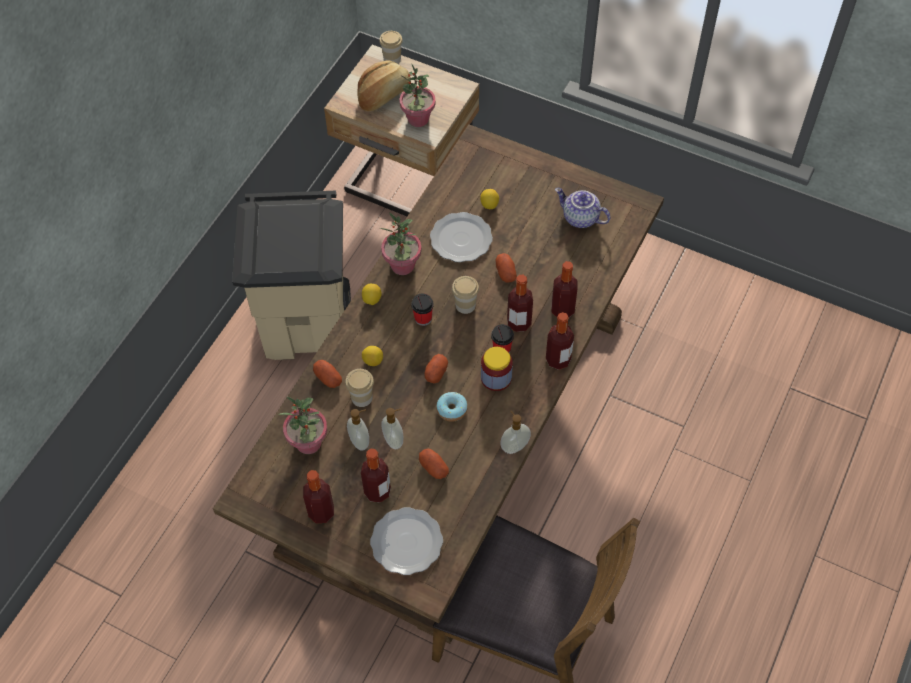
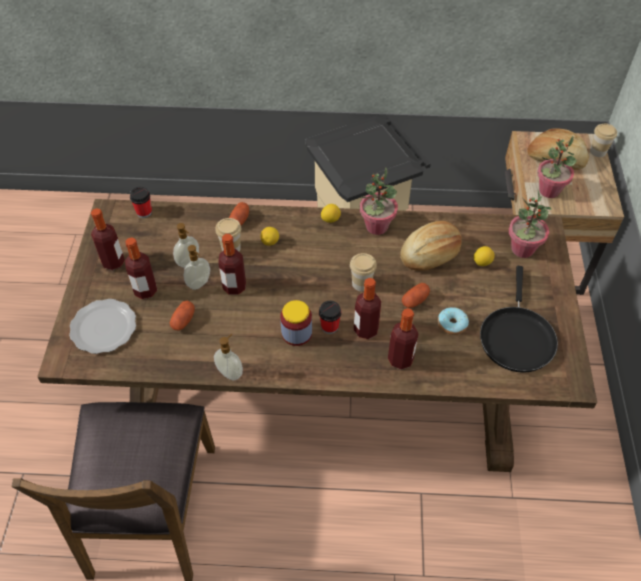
camera: 65 degrees right, 5 degrees down
(308, 443) = (173, 231): potted plant -> potted plant (522, 249)
(423, 318) = (330, 259): cup -> cup (144, 212)
(436, 372) = (280, 288): potato -> none
(452, 409) = (247, 312): donut -> donut (452, 324)
(460, 238) = (430, 255): plate -> bread
(558, 359) = (341, 375): bottle -> bottle (234, 287)
(580, 218) = (516, 337): teapot -> black frying pan

